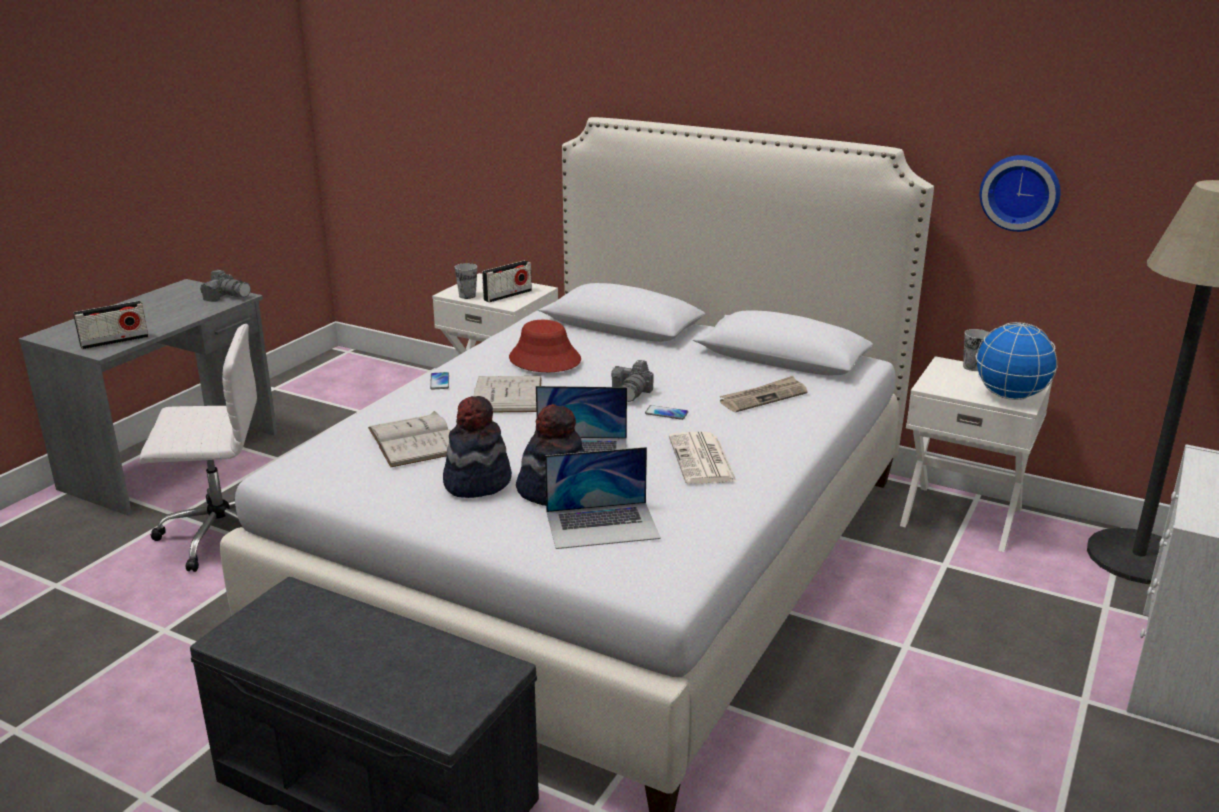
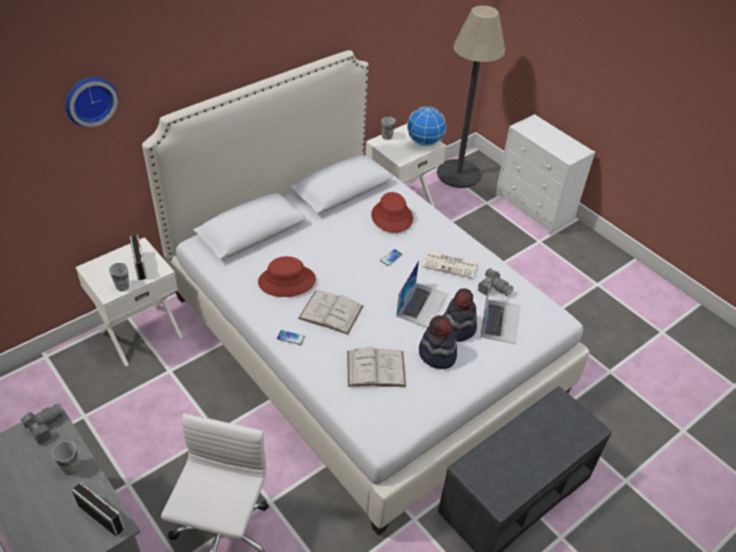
camera: 70 degrees left, 20 degrees up
(114, 341) = (101, 517): radio -> radio turned 45 degrees counterclockwise
(176, 317) = (71, 467): none -> cup
(632, 393) = (358, 261): camera -> camera (494, 288)
(763, 397) = (391, 217): newspaper -> red hat
(1020, 192) = (392, 44): wall clock -> wall clock (89, 100)

